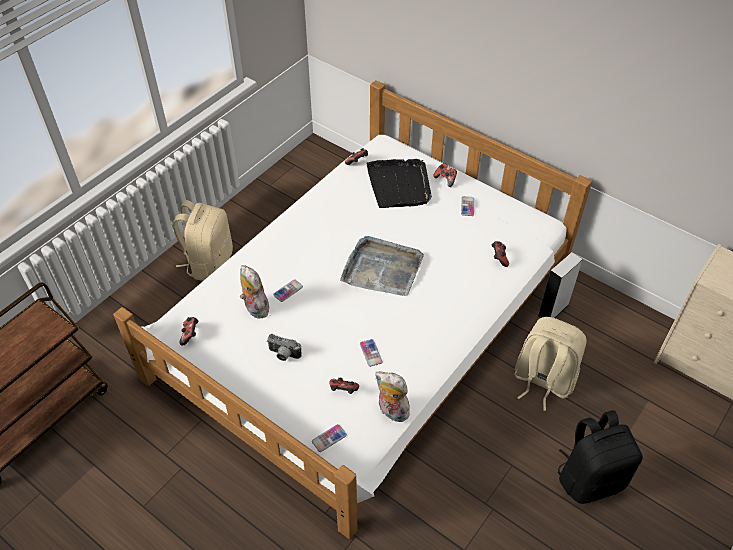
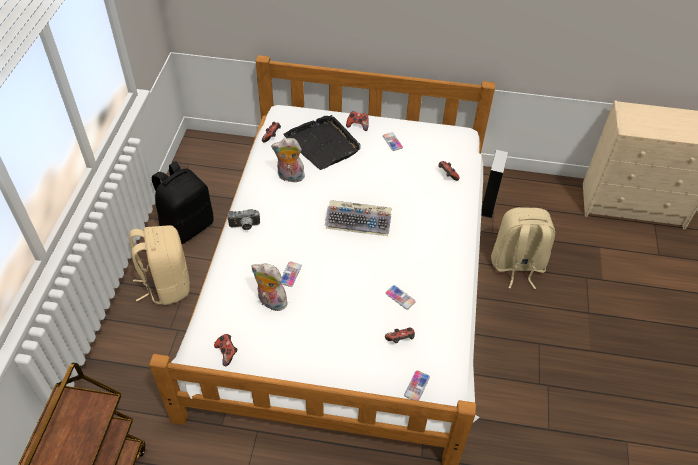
camera: 30 degrees left, 0 degrees up
(283, 355) = (326, 333): camera -> camera (244, 226)
(382, 269) = (359, 221): grey tray -> keyboard
(391, 411) = (450, 339): plush toy -> plush toy (290, 177)
(590, 478) = (599, 326): black backpack -> black backpack (187, 226)

